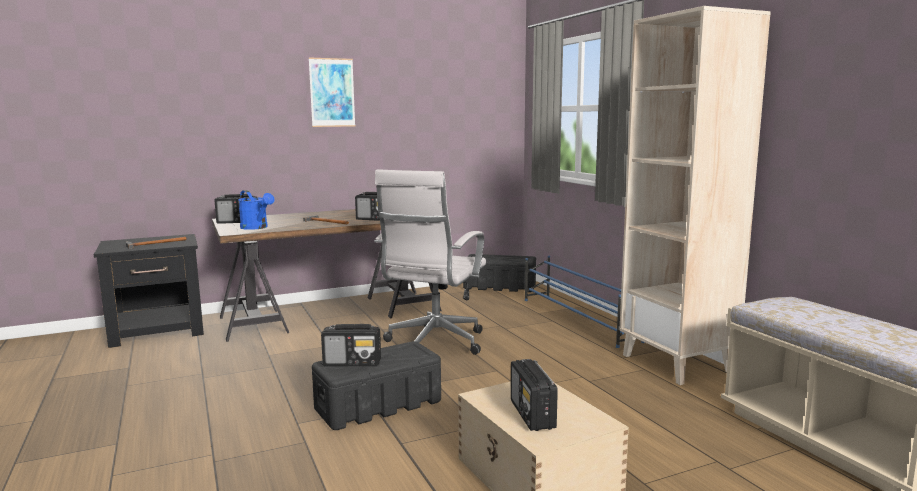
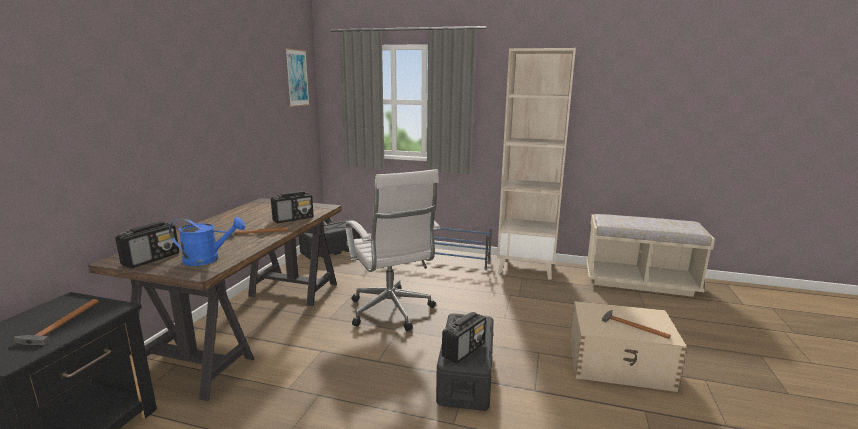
camera: 50 degrees left, 5 degrees up
(332, 92) = (192, 89): picture -> picture (297, 78)
(532, 415) = (632, 326): radio -> hammer

